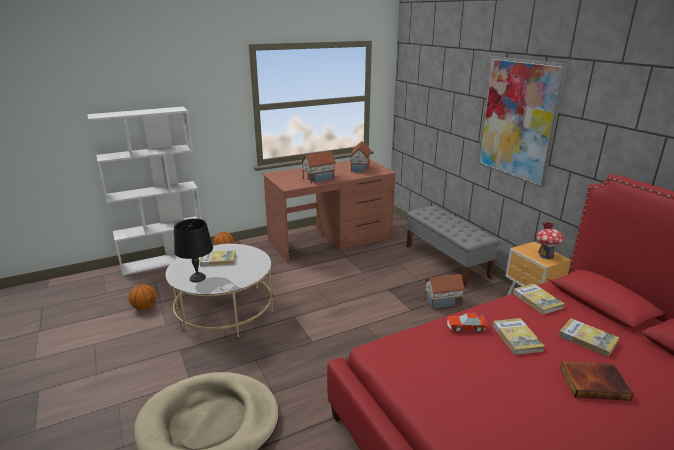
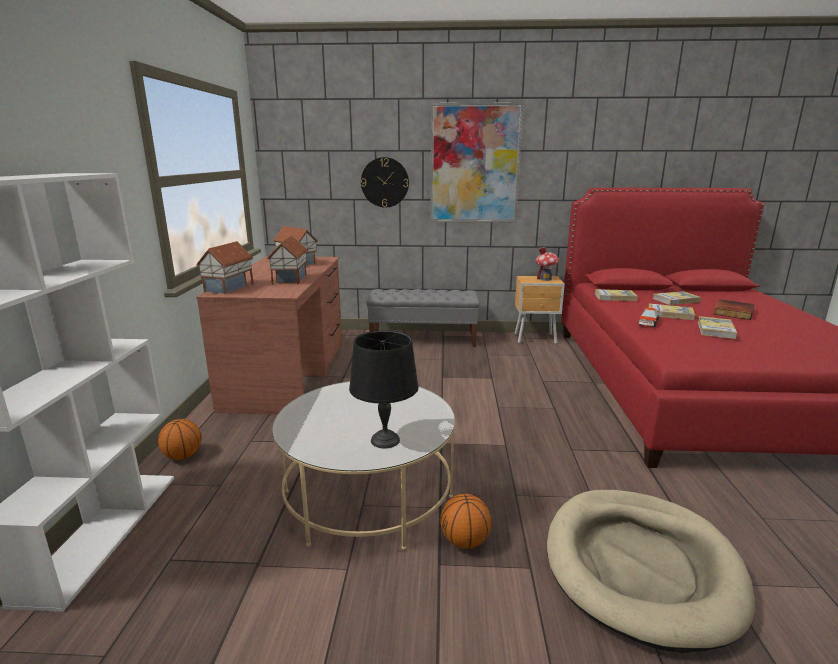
camera: 60 degrees left, 5 degrees down
(144, 307) = (255, 591): basketball -> basketball (464, 541)
(218, 260) = (343, 414): book -> book (716, 330)
(443, 303) = (493, 362): toy house -> toy house (229, 288)
(455, 120) = (385, 182): none -> wall clock

